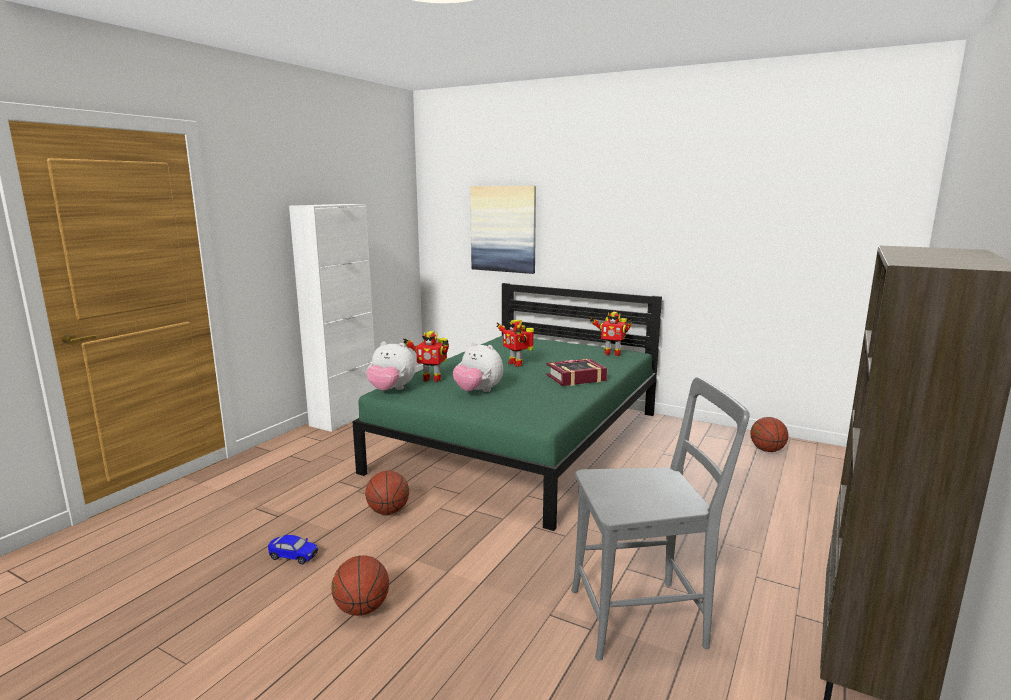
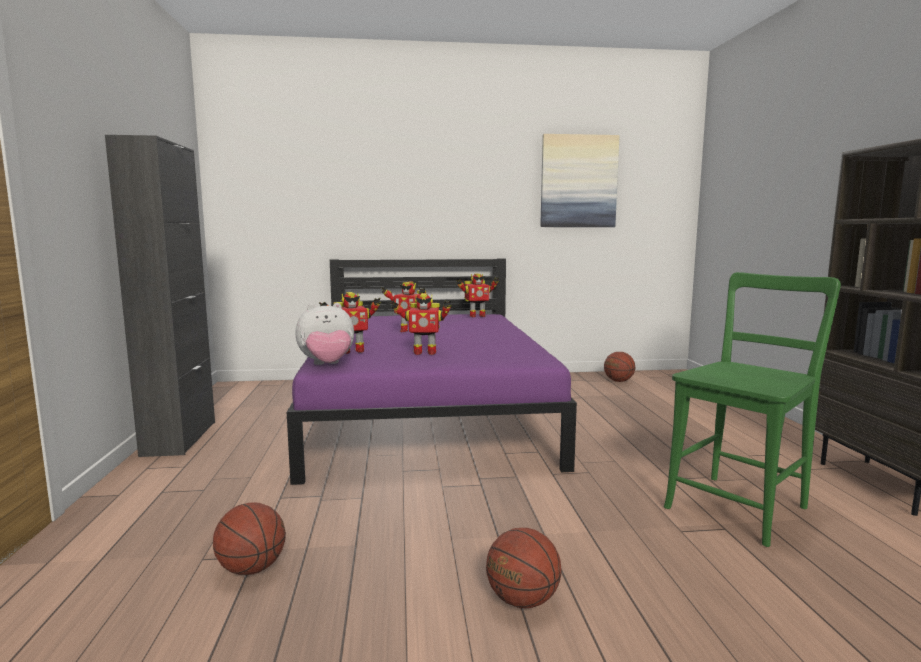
camera: 35 degrees left, 5 degrees down
(294, 556) = (352, 587): toy car -> none
(344, 417) = (179, 438): white cabinet -> black cabinet
(388, 512) = (393, 506): basketball -> basketball (252, 569)
(478, 391) = (424, 352): plush toy -> toy robot
(503, 229) = (325, 199): picture -> picture (578, 181)
(522, 441) = (427, 415): green bed -> purple bed
(576, 378) = (489, 332): book -> none
(644, 617) = (740, 505): grey chair -> green chair

